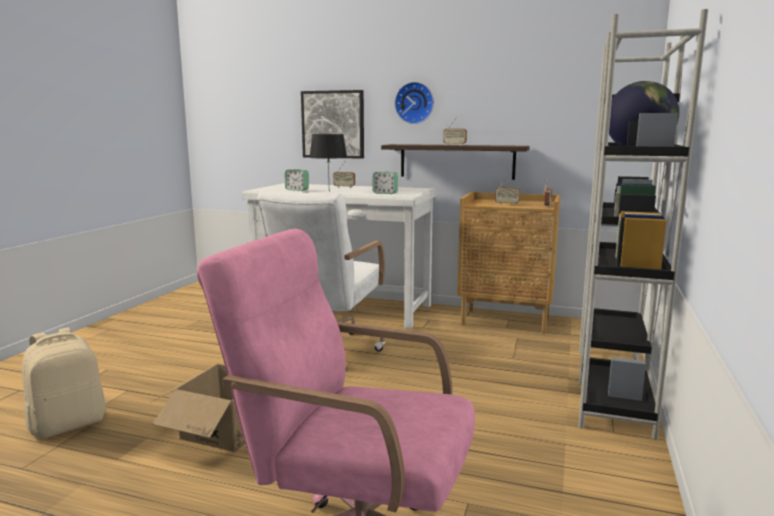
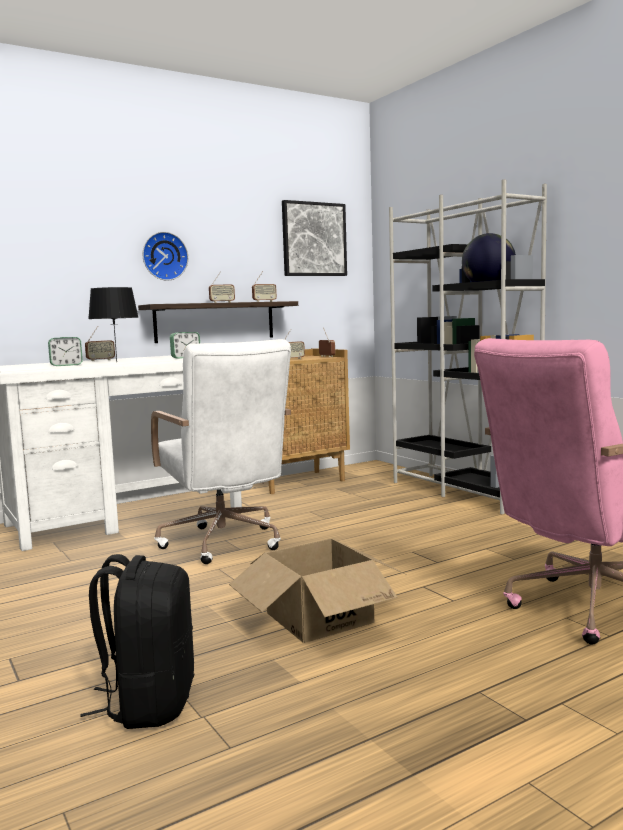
camera: 50 degrees left, 5 degrees down
(68, 424) = (149, 703): beige backpack -> black backpack
(333, 124) = (58, 281): picture -> picture (314, 239)
(493, 145) = (264, 301): none -> radio

